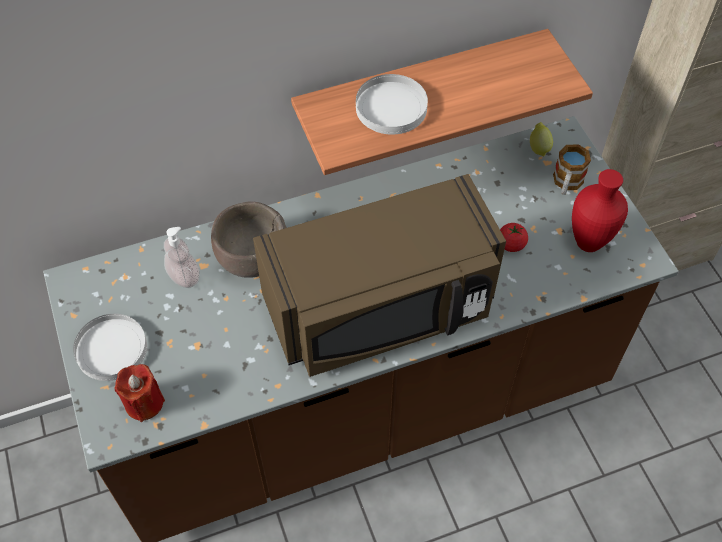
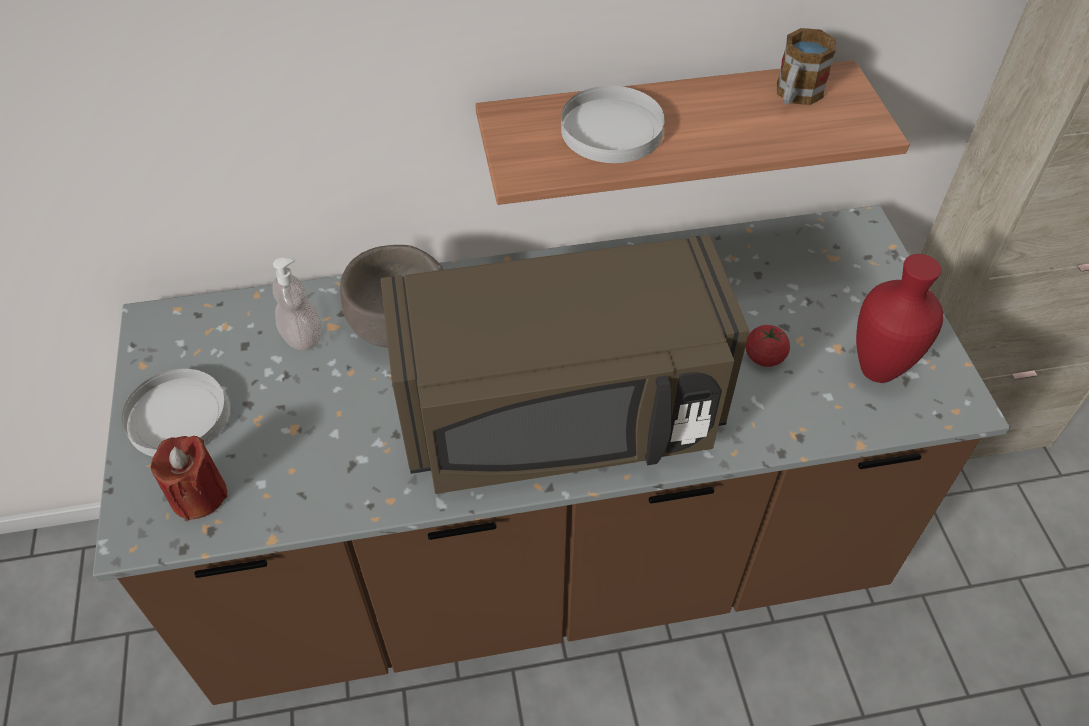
camera: 10 degrees right, 5 degrees down
(538, 148) = (823, 238): lemon -> none
(566, 184) = (856, 288): mug -> mug (795, 96)

